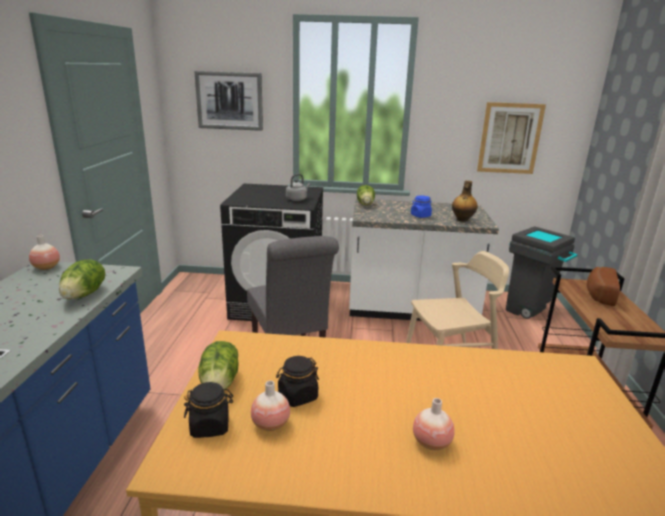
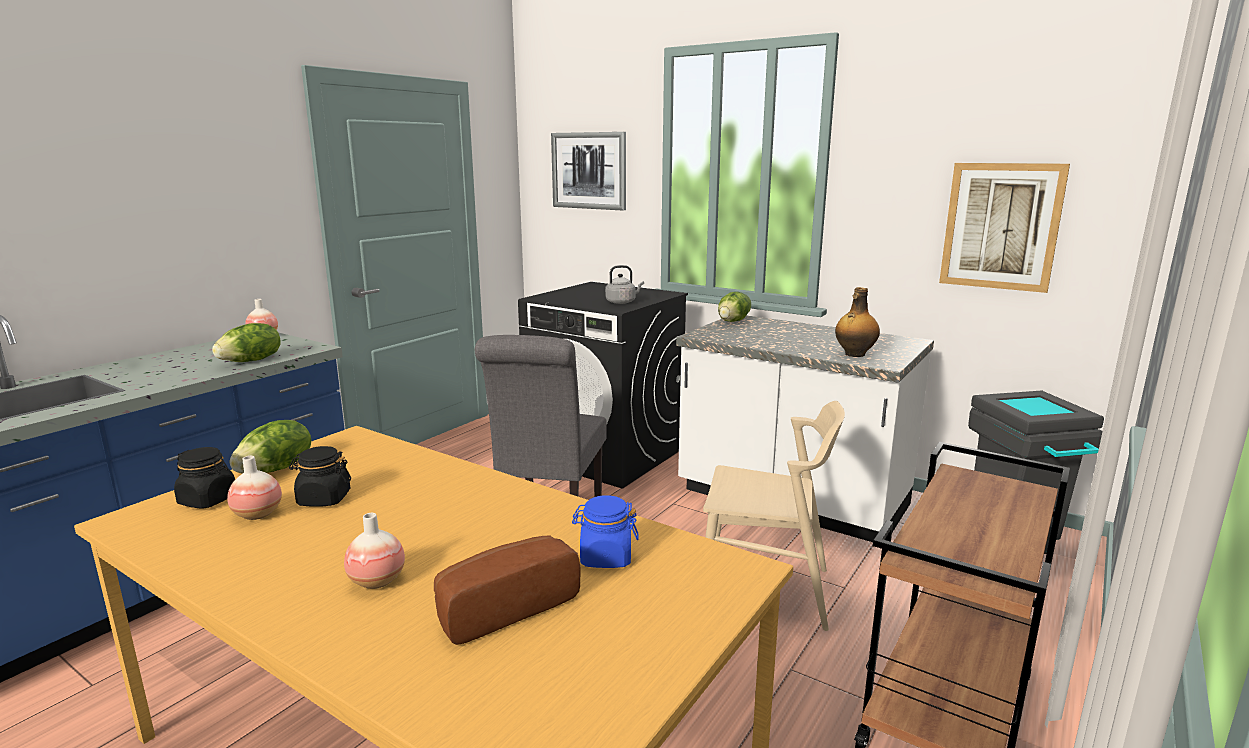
camera: 30 degrees right, 5 degrees down
(420, 216) = (792, 342): blue jar -> blue jar (605, 557)
(598, 294) = (991, 500): bread -> bread (504, 607)

